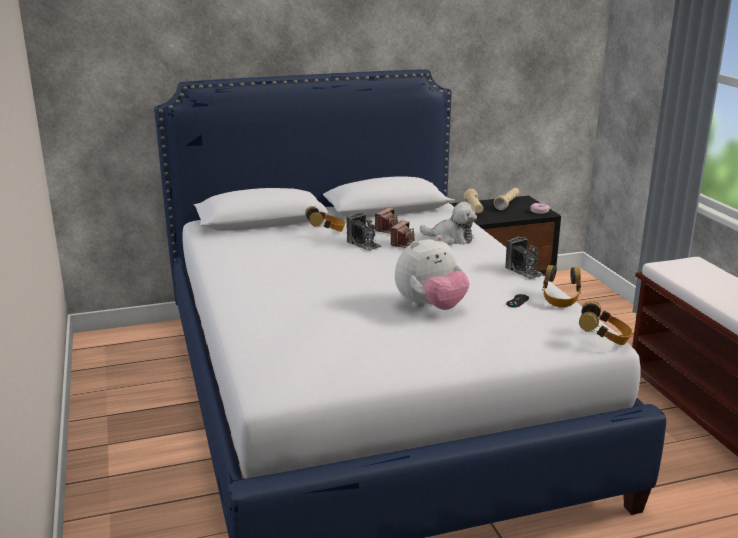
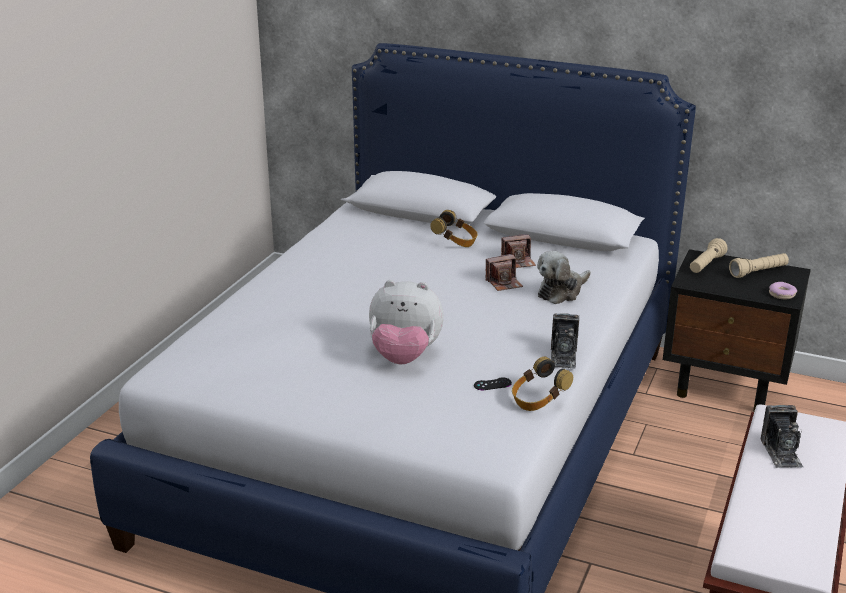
camera: 40 degrees right, 5 degrees up
(364, 244) = (464, 268): camera -> camera (781, 452)
(451, 238) = (561, 292): plush toy -> plush toy turned 75 degrees clockwise
(604, 339) = (499, 458): headphones -> none

